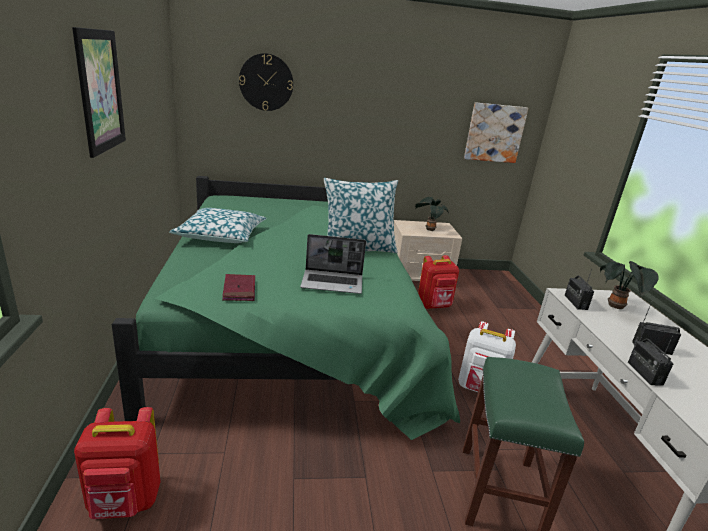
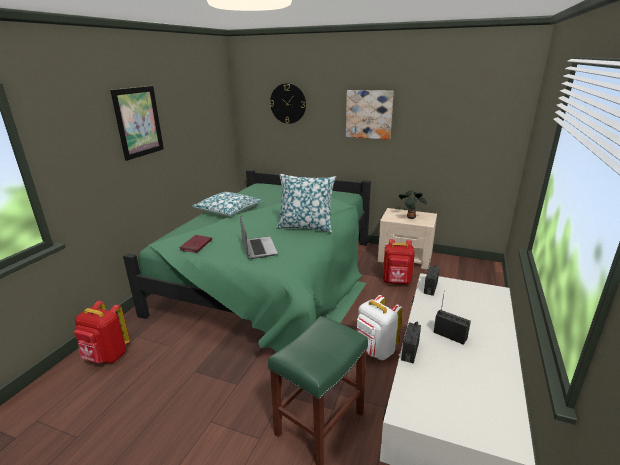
camera: 30 degrees right, 0 degrees up
(333, 283) = (258, 248): laptop -> laptop turned 135 degrees counterclockwise
(494, 133) = (476, 134): picture -> picture (369, 114)
(617, 307) = (468, 298): potted plant -> none

